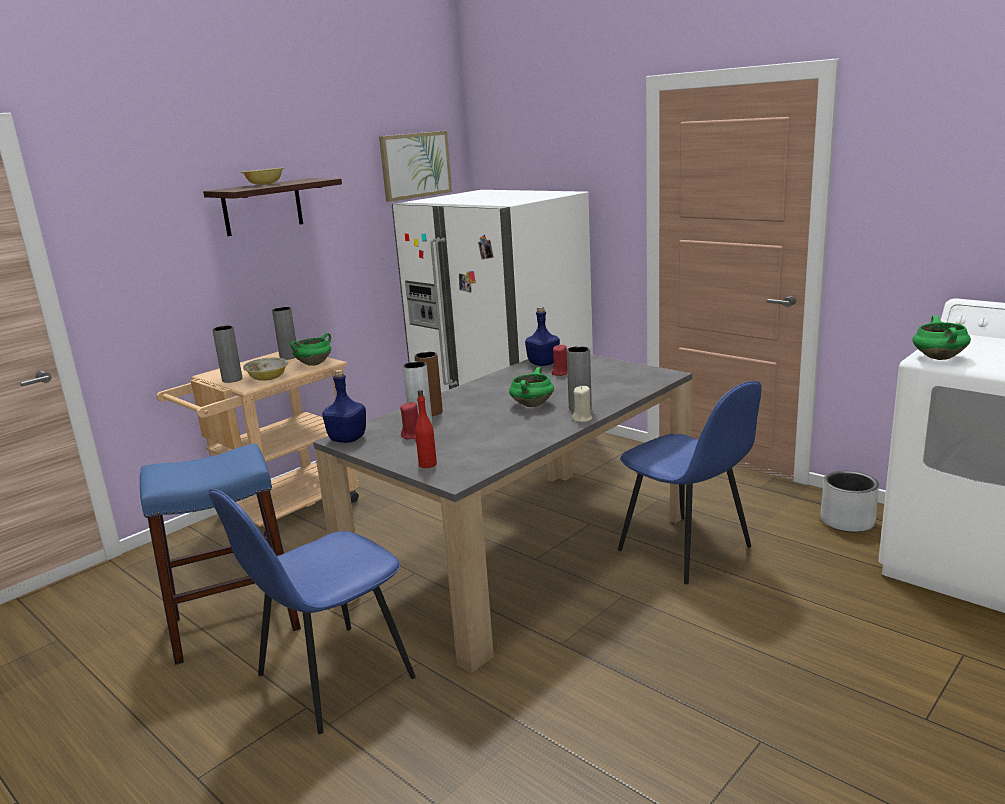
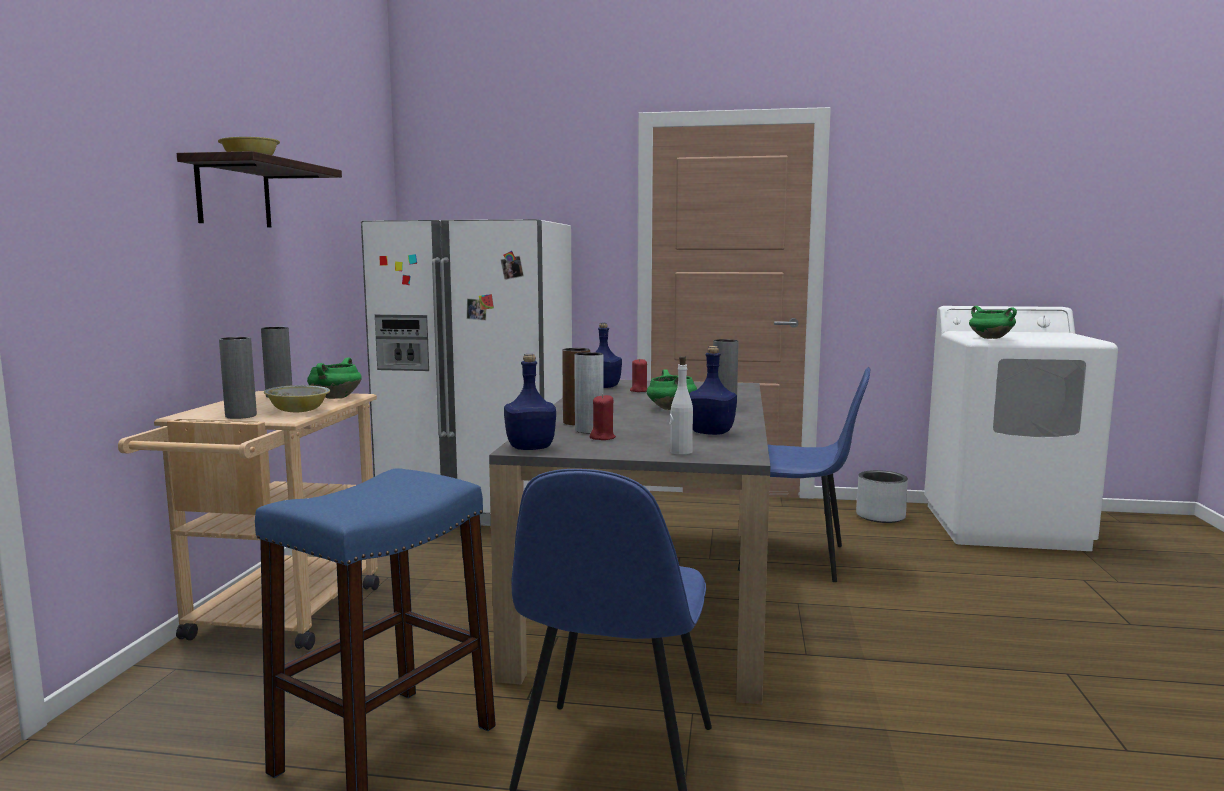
camera: 35 degrees left, 10 degrees down
(415, 165) = (361, 186): picture -> none
(427, 464) = (680, 452): red bottle -> white bottle
(496, 443) = (710, 433): none -> blue bottle
(582, 419) = (745, 412): beige candle -> none

